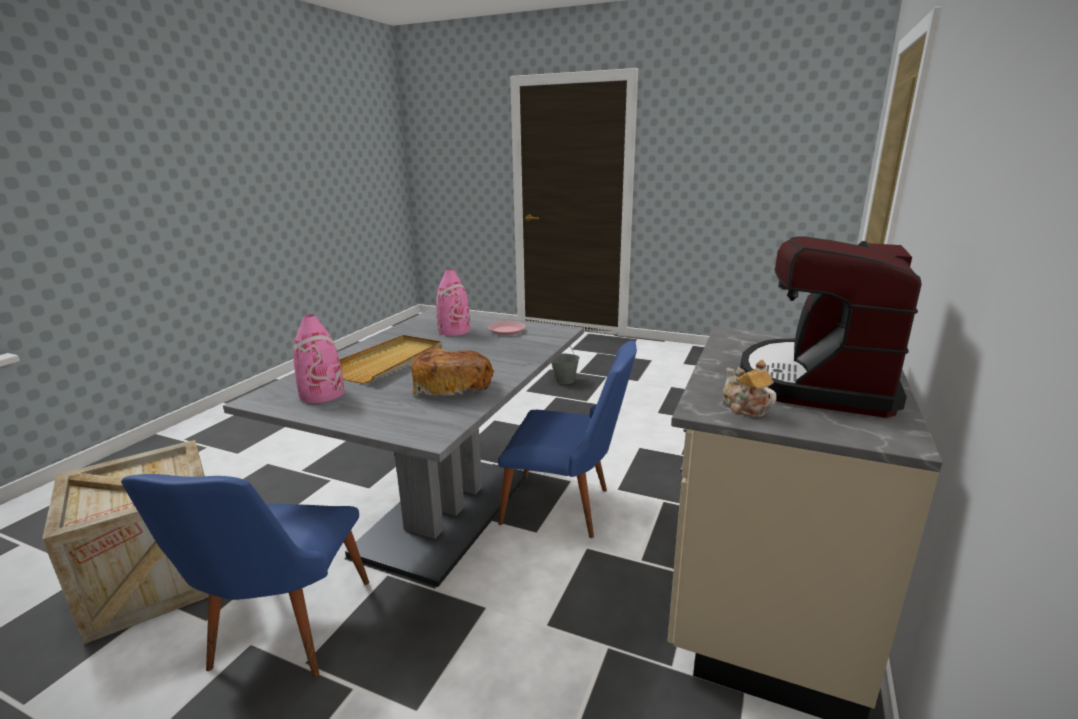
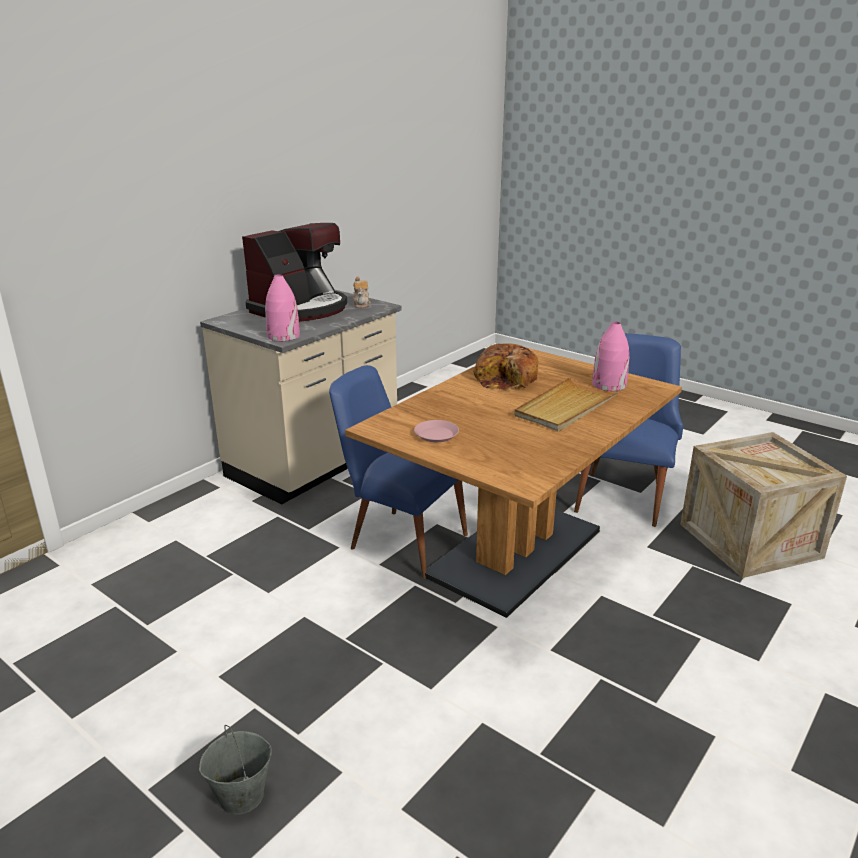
camera: 165 degrees left, 5 degrees up
(445, 513) = (515, 553): grey dining table -> brown dining table
(454, 331) = (498, 444): pink vase -> pink vase (283, 336)

